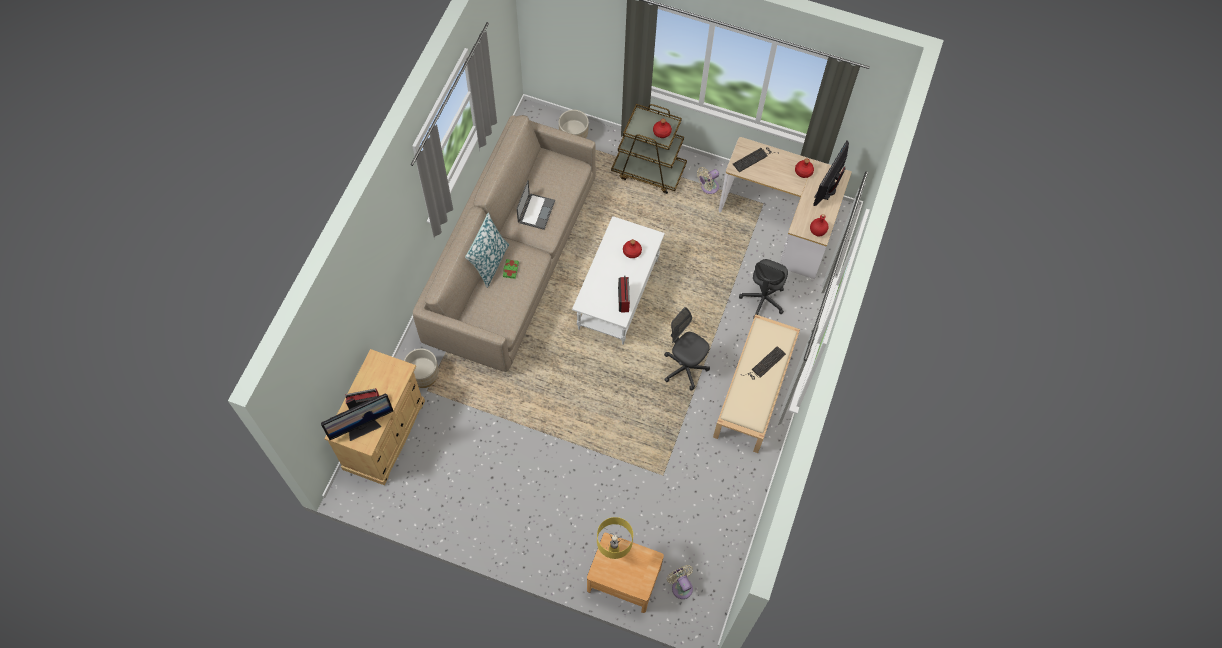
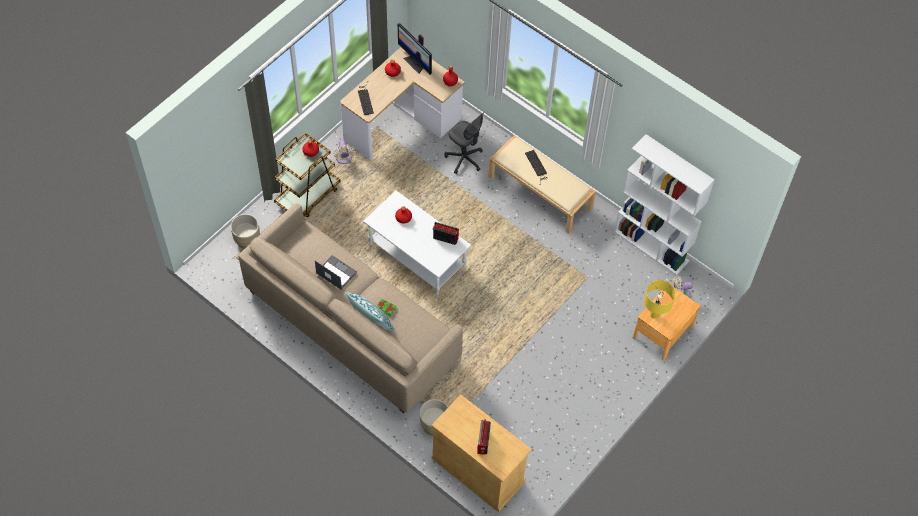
camera: 70 degrees left, 5 degrees down
(362, 426) = (502, 449): monitor -> none
(684, 368) = (503, 232): grey office chair -> none
(736, 534) = (652, 246): none -> white bookcase

